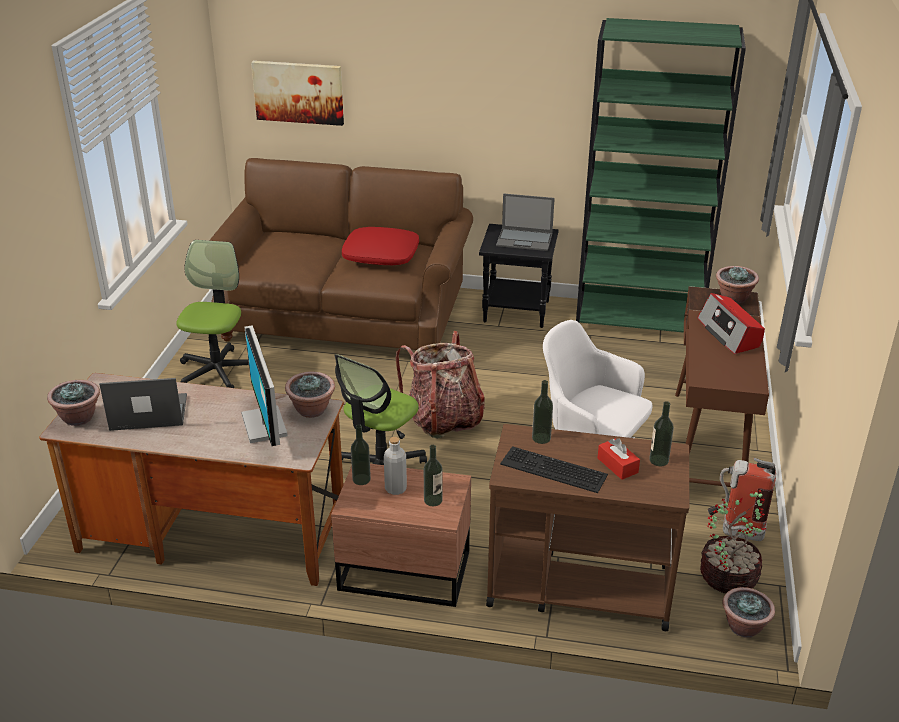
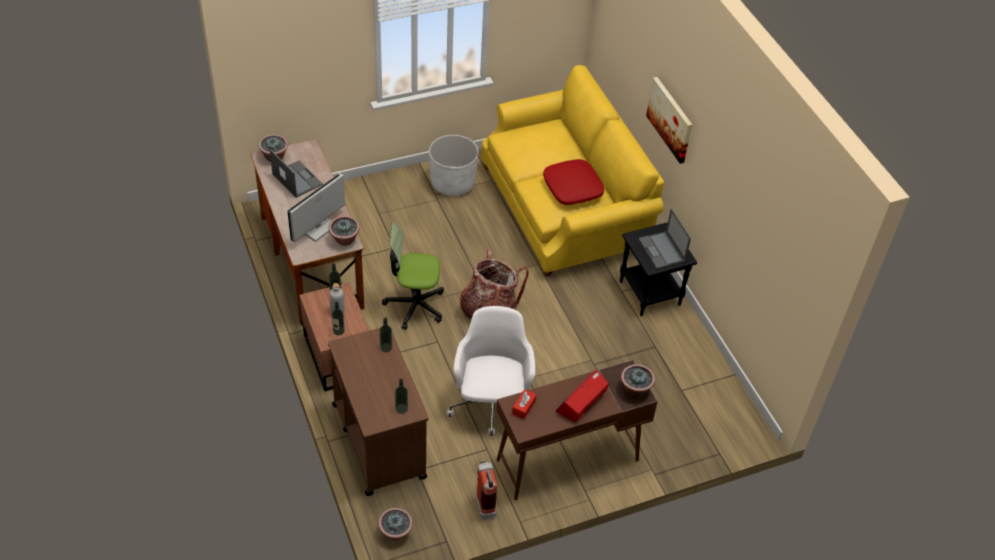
camera: 55 degrees right, 15 degrees up
(218, 371) = (452, 183): office chair -> white planter
(298, 92) = (619, 44): picture -> picture (670, 119)
(345, 316) = (564, 208): brown sofa -> yellow sofa
(551, 470) = (358, 363): keyboard -> none
(617, 465) = (383, 391): red tissue box -> red tissue box (523, 407)
(639, 320) = (701, 368): green bookcase -> none
(729, 576) = (437, 512): potted plant -> none

